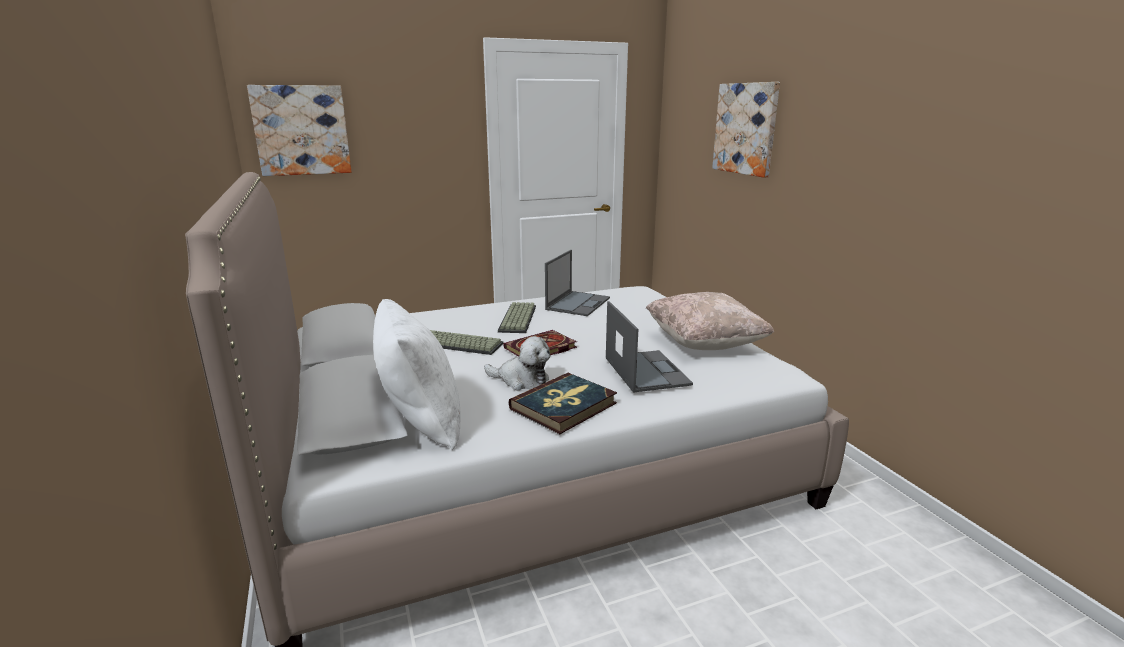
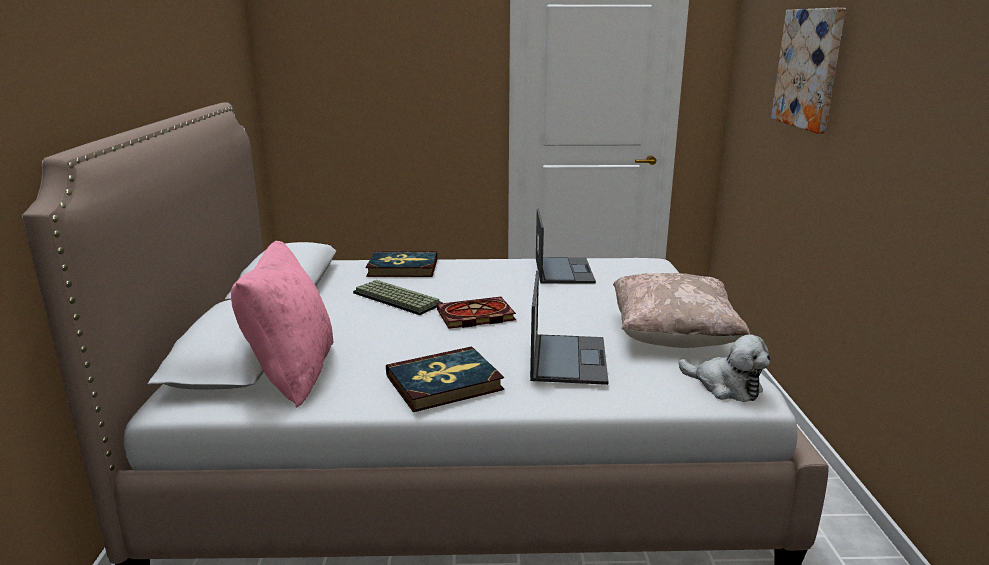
camera: 20 degrees right, 0 degrees up
(301, 130) = (313, 60): picture -> none
(420, 422) = (292, 374): white pillow -> pink pillow
(439, 317) = (402, 267): none -> book
(519, 319) = (482, 280): keyboard -> none
(521, 380) = (425, 347): plush toy -> plush toy (725, 386)
(578, 303) = (563, 270): laptop -> laptop turned 45 degrees counterclockwise

